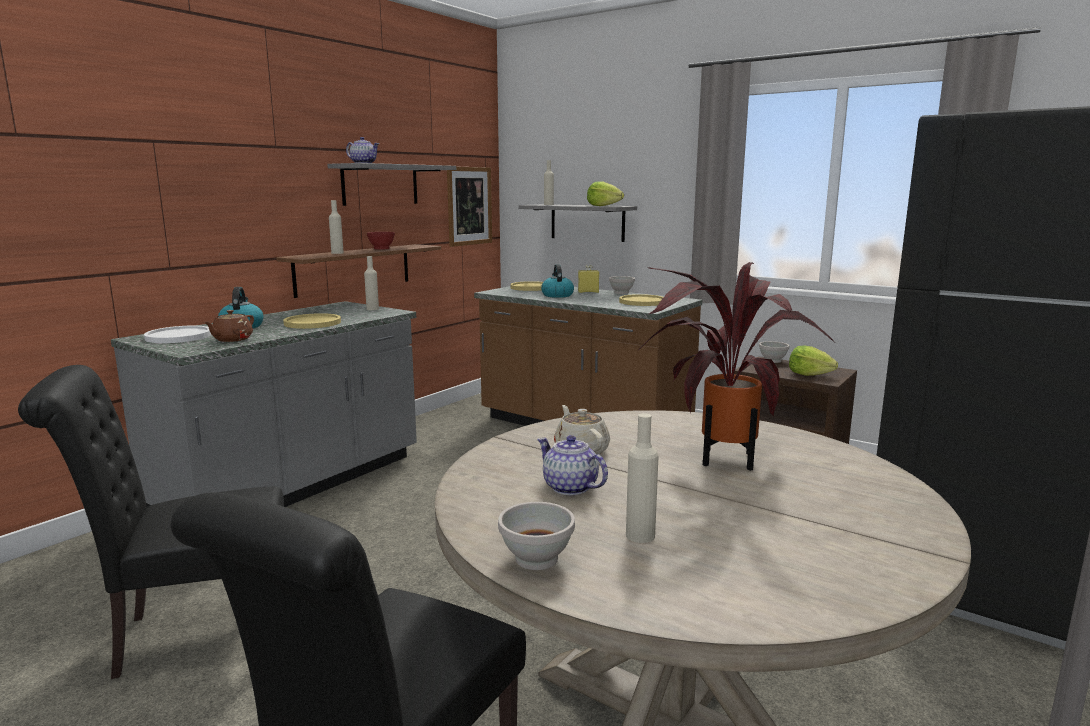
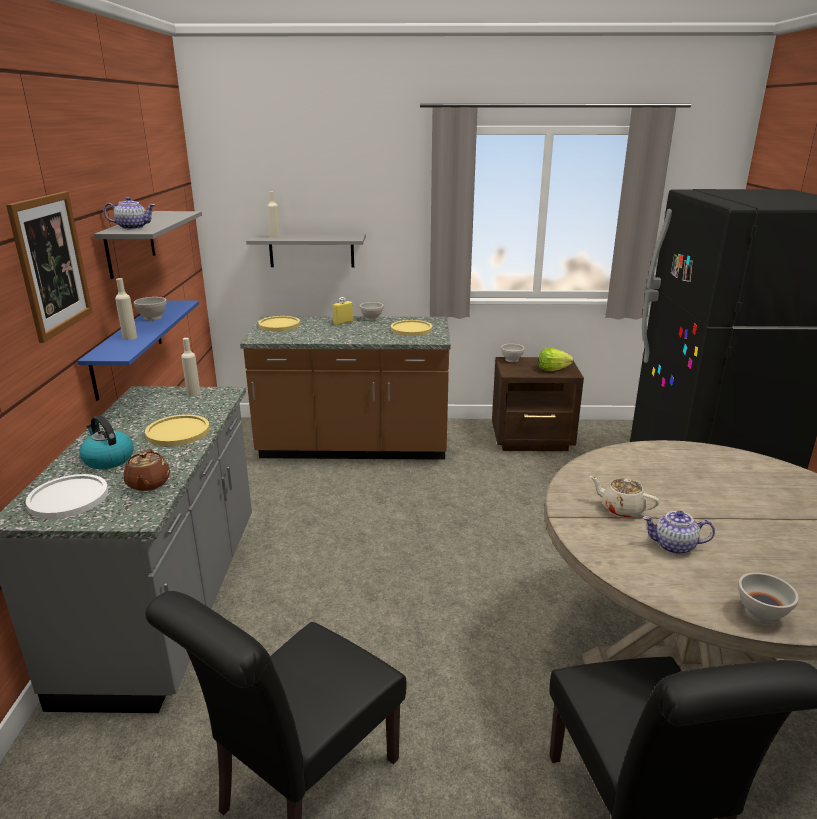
camera: 35 degrees left, 10 degrees up
(353, 269) = (127, 347): brown shelf -> blue shelf
(381, 248) = (152, 318): red bowl -> white bowl
(469, 206) = (183, 243): picture -> picture (51, 264)
(557, 295) = (326, 333): kettle -> none
(603, 206) = (342, 237): lettuce -> none
(640, 535) = (769, 569): beige bottle -> none
(721, 457) = (696, 483): potted plant -> none

